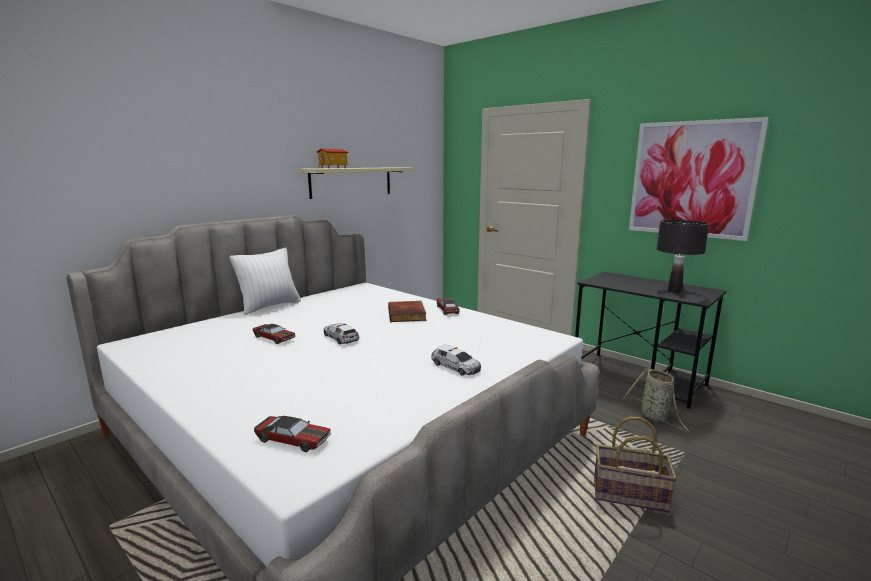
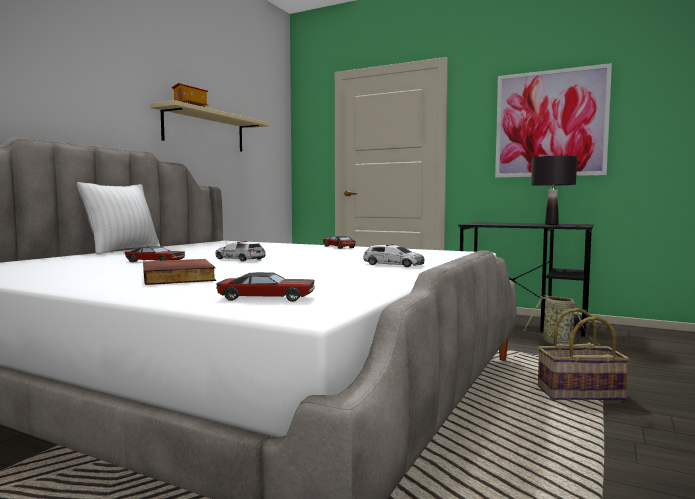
camera: 15 degrees left, 10 degrees down
(407, 314) = (298, 249): book -> book (180, 277)

